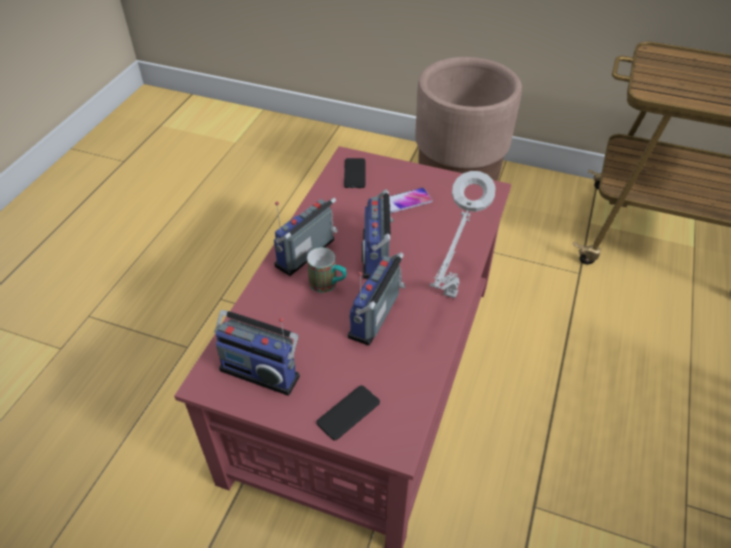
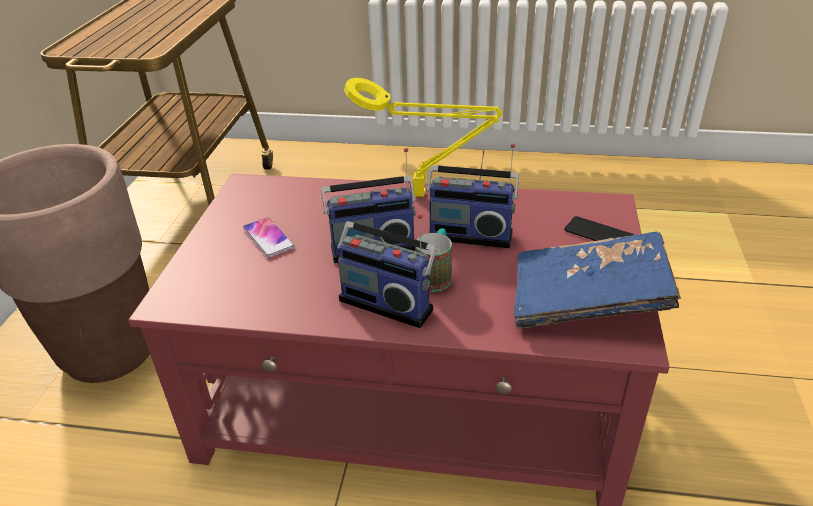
camera: 100 degrees left, 10 degrees down
(261, 370) = (587, 301): radio -> blue book
(354, 173) = (206, 290): phone -> none
(449, 297) = (424, 195): grey table lamp -> yellow table lamp

